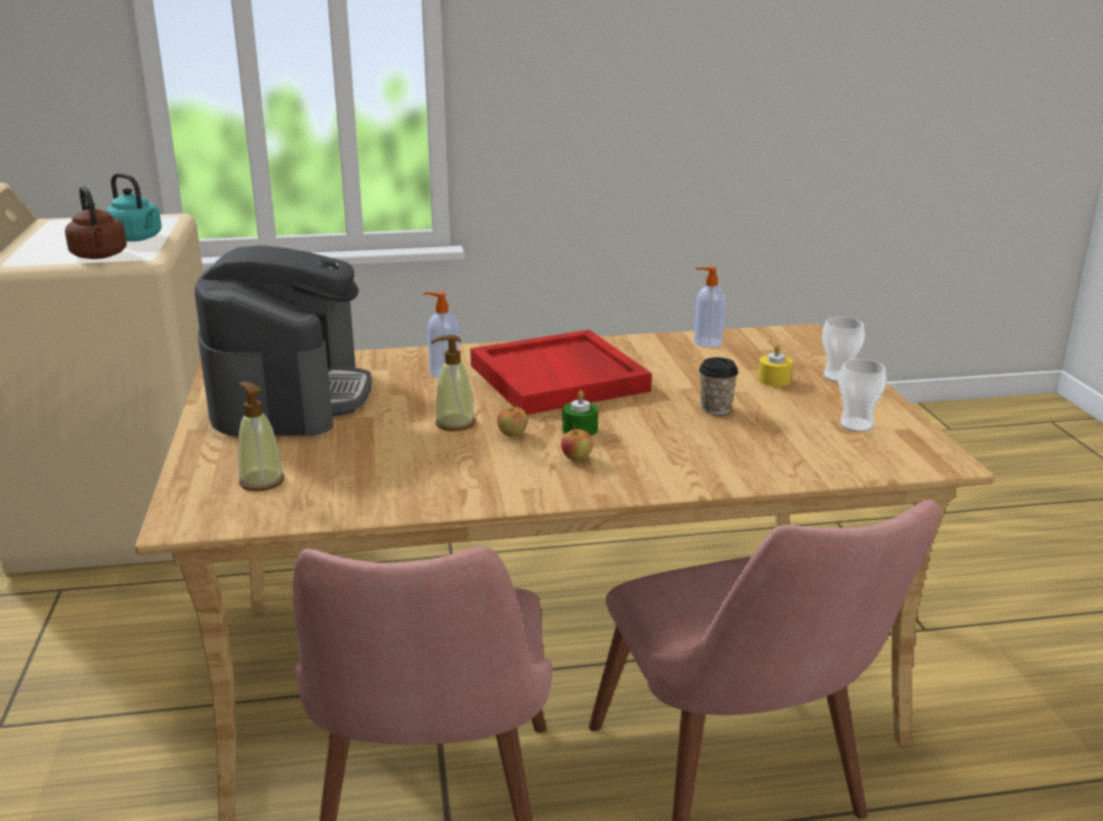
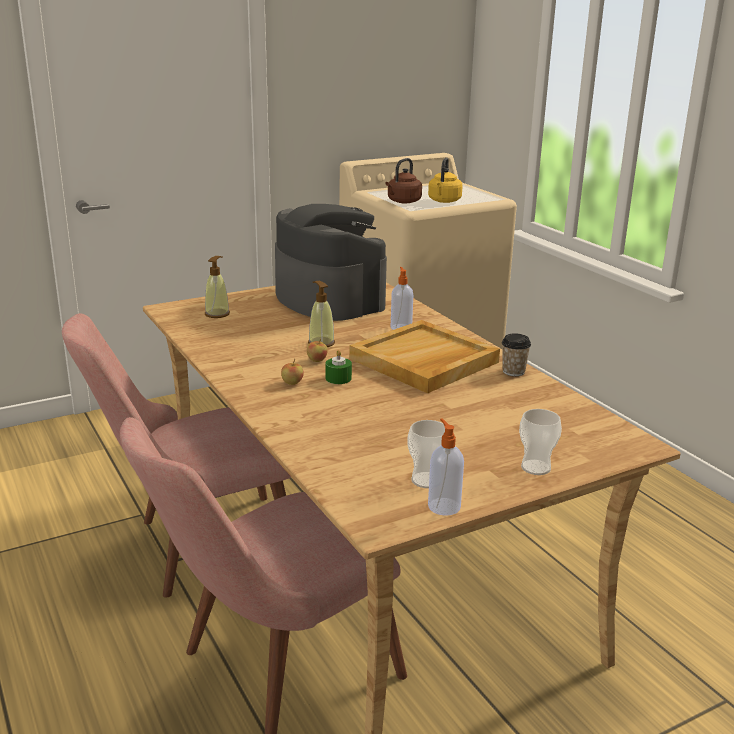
camera: 70 degrees right, 0 degrees up
(137, 239) = (444, 201): turquoise kettle -> yellow kettle
(289, 397) = (328, 299): coffee machine -> coffee machine turned 105 degrees counterclockwise
(560, 378) = (424, 361): red tray -> beige tray
(706, 342) = (559, 404): soap dispenser -> soap dispenser (443, 506)
(715, 408) = (413, 419): cup -> cup (513, 371)
(774, 380) = (498, 438): yellow candle -> none

